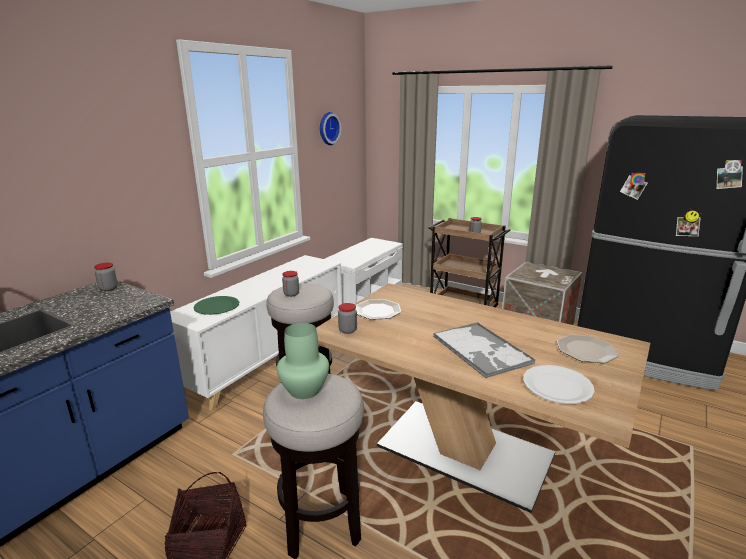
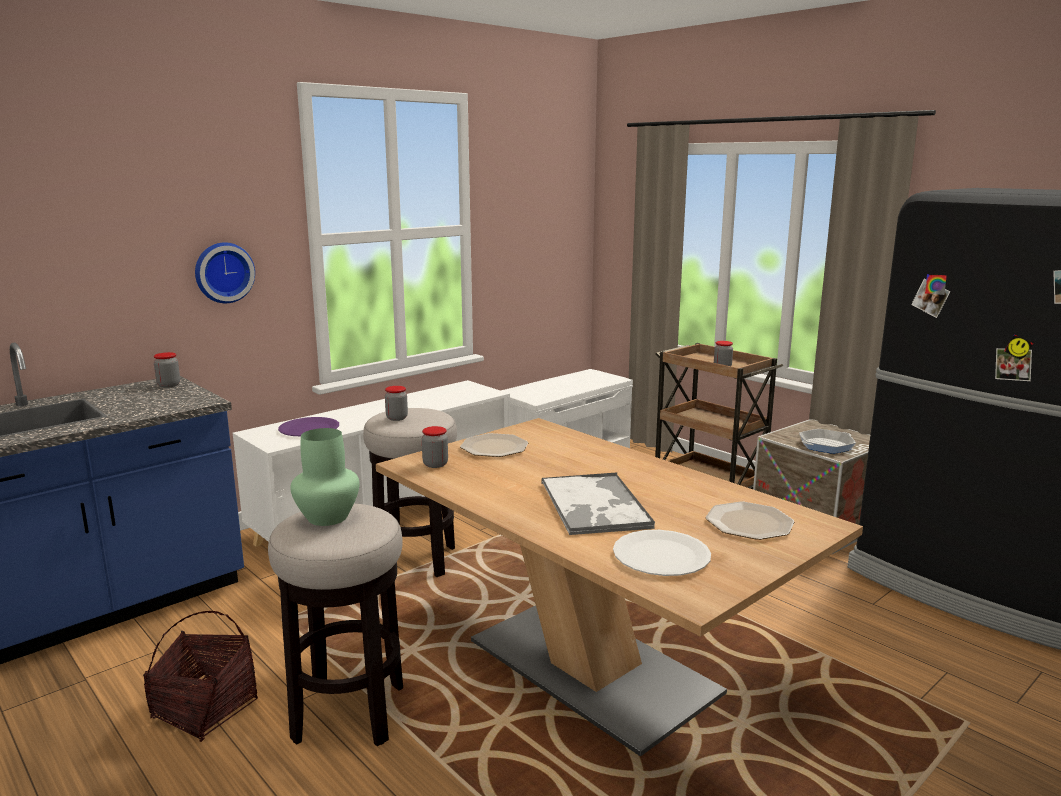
camera: 15 degrees right, 5 degrees down
(217, 306) = (309, 429): green plate -> purple plate
(328, 128) = (525, 202): wall clock -> wall clock (223, 272)
(548, 279) = (826, 445): none -> frying pan

